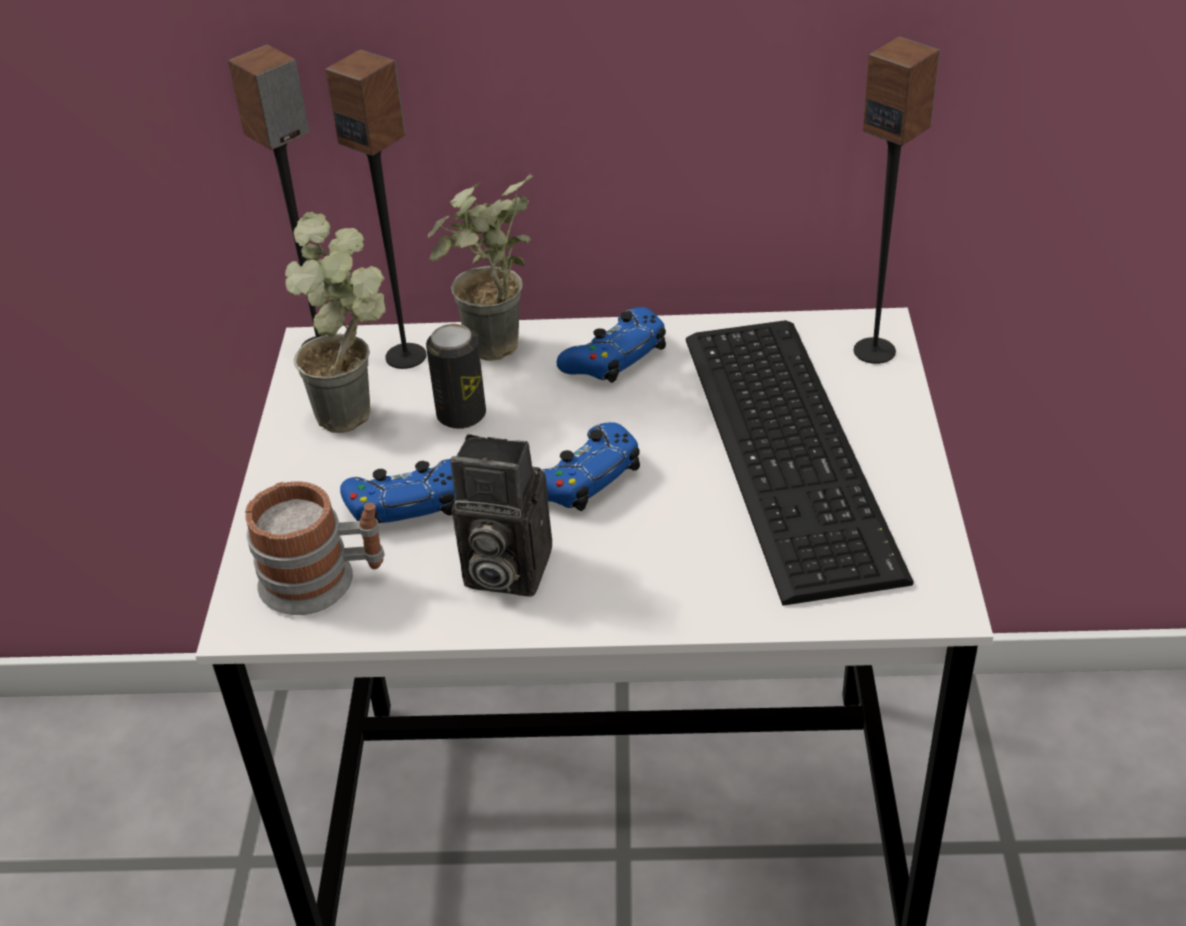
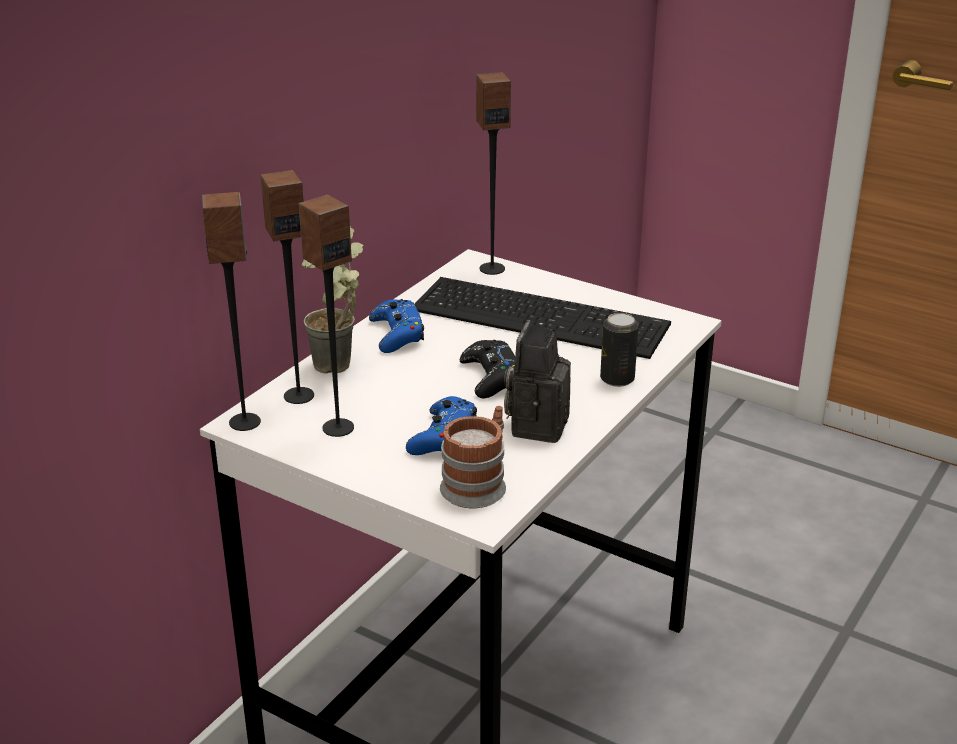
camera: 60 degrees left, 10 degrees down
(361, 415) = (338, 427): potted plant -> speaker
(461, 415) = (384, 395): can -> can (617, 379)
(501, 570) = (536, 424): camera -> camera turned 150 degrees clockwise
(584, 479) = (491, 377): blue game controller -> black game controller

